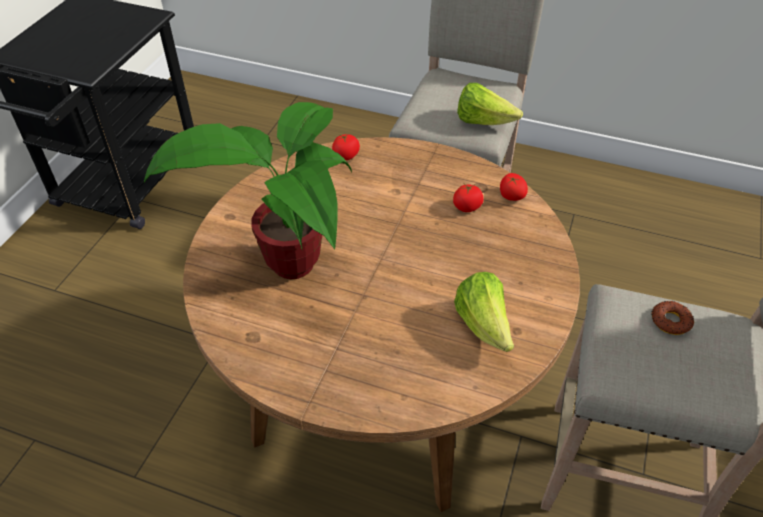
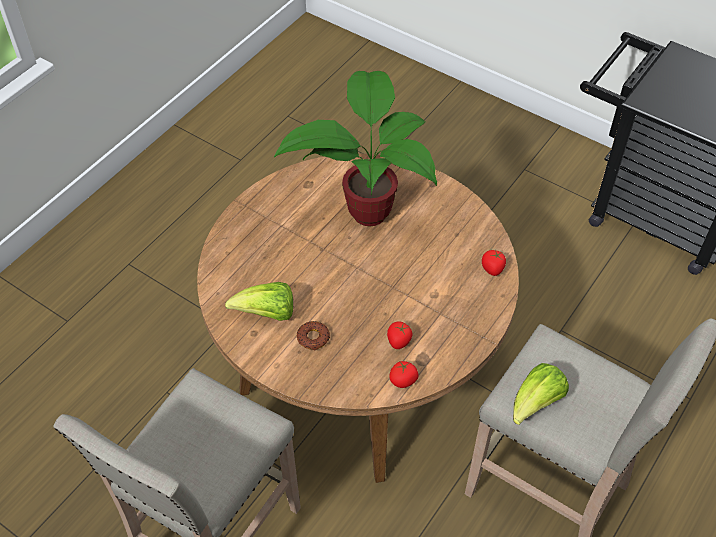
camera: 105 degrees right, 5 degrees up
(670, 321) = (226, 454): donut -> donut (313, 338)

